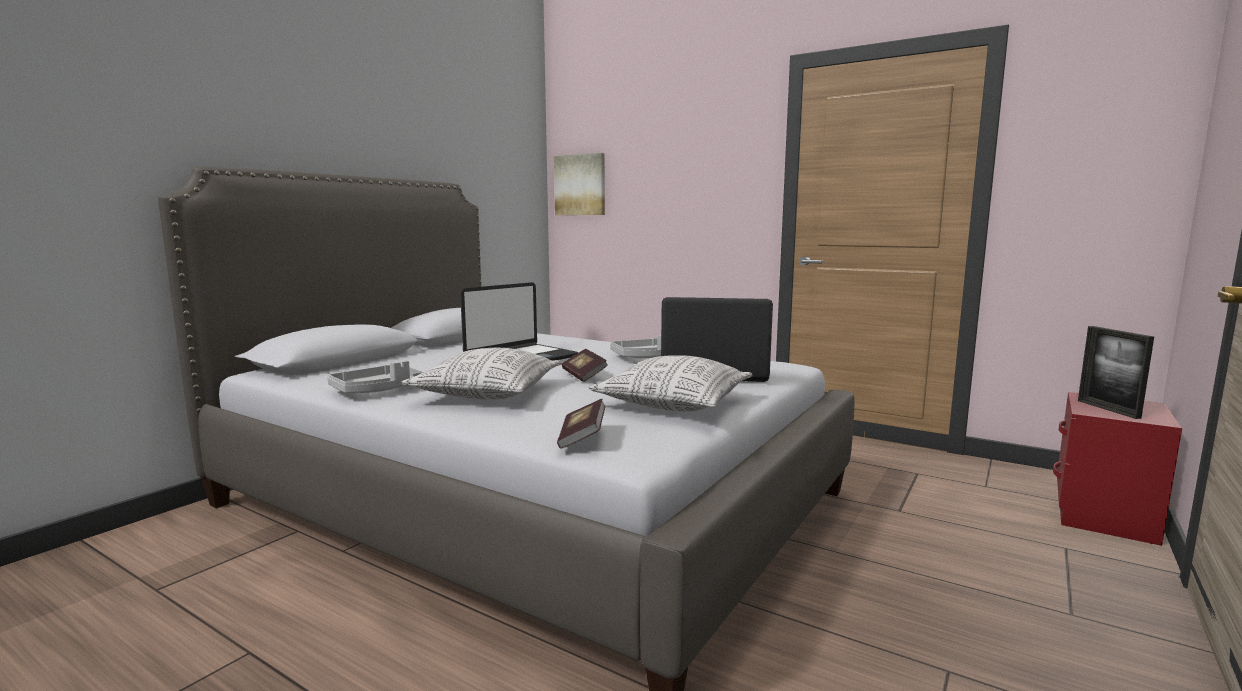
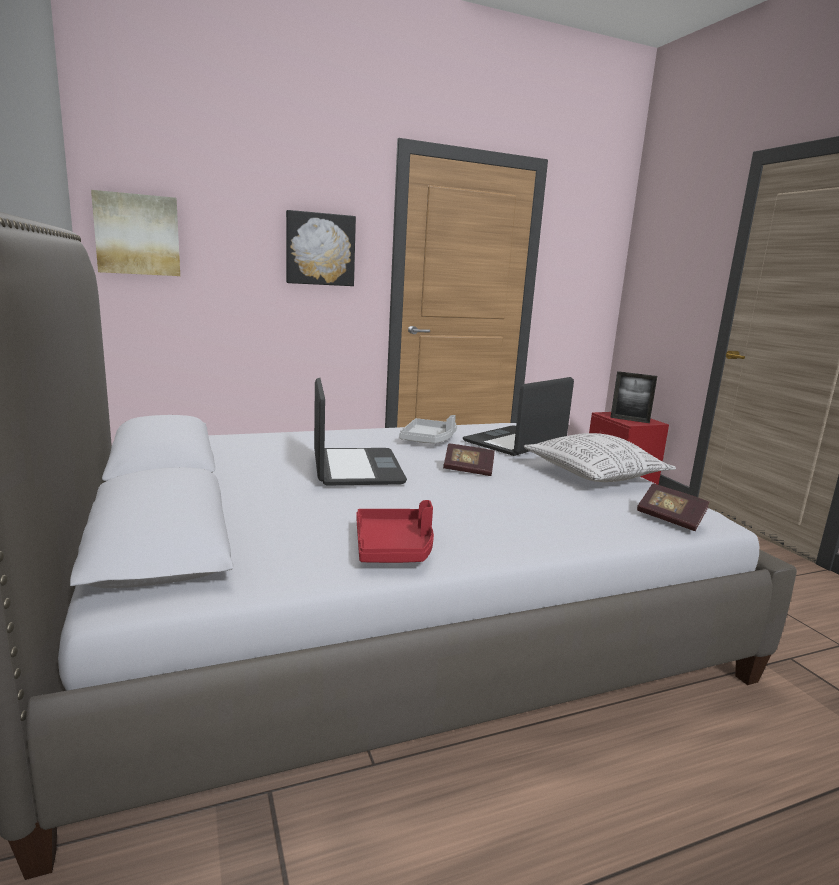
camera: 55 degrees left, 5 degrees up
(378, 390) = (394, 548): grey tray -> red tray
(488, 394) = (485, 511): pillow -> none
(711, 181) = (320, 249): none -> picture

